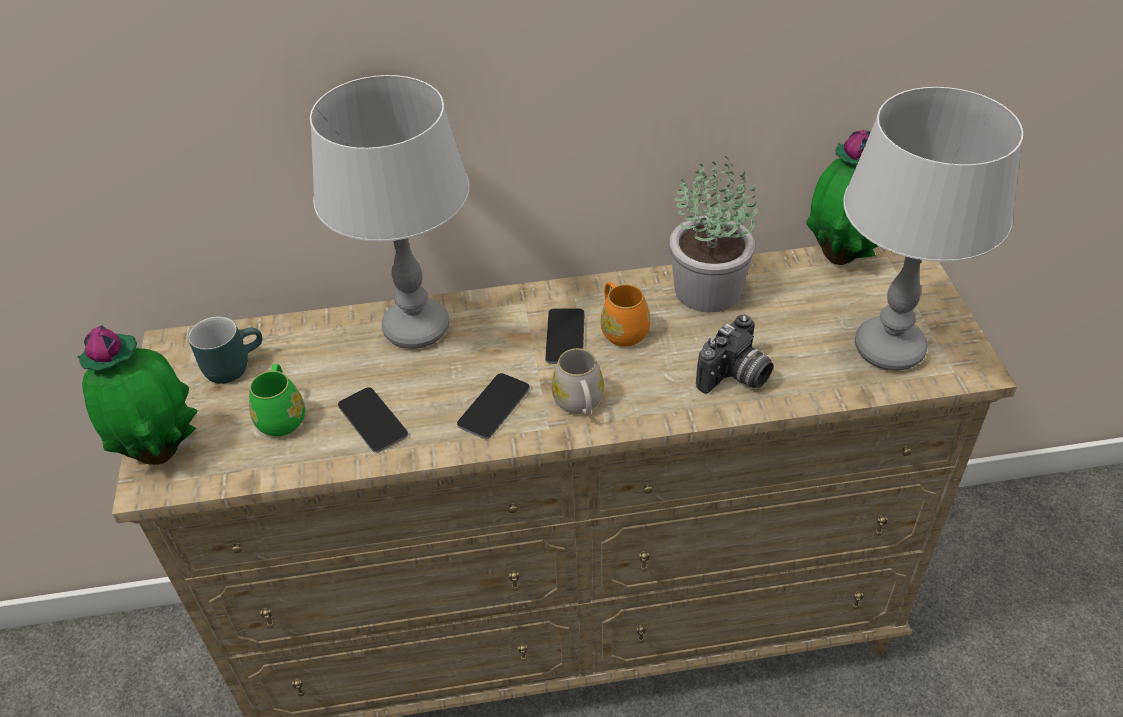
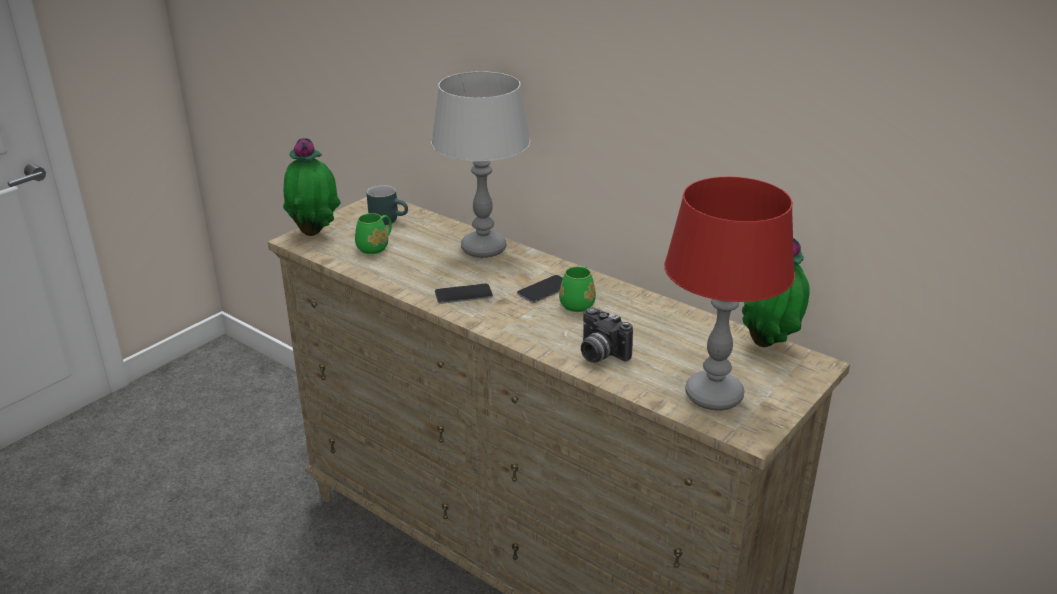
camera: 45 degrees right, 15 degrees down
(372, 420) = (406, 269): phone -> none
(580, 404) = (503, 316): white mug -> none
(621, 329) = (578, 302): orange mug -> green mug
(709, 290) = (657, 314): potted plant -> none
(735, 377) = (599, 354): camera -> camera turned 45 degrees clockwise
(888, 349) = (713, 395): grey table lamp -> red table lamp

